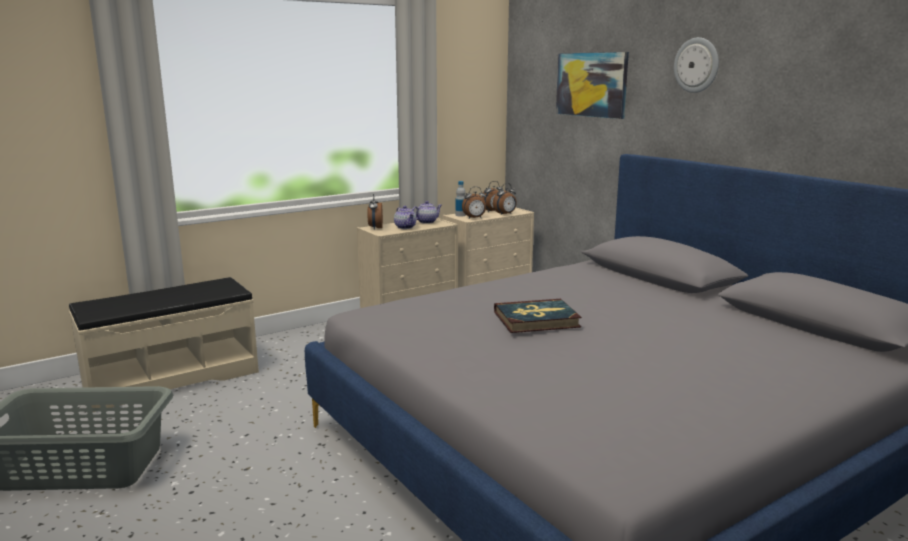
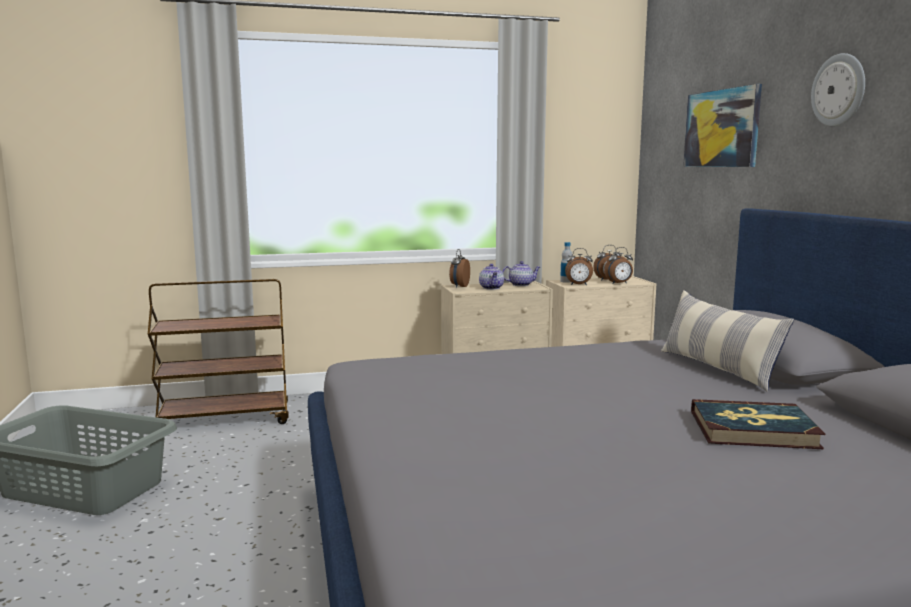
camera: 20 degrees right, 5 degrees down
(171, 378) = (225, 420): beige bench -> brown cart
(536, 320) = (542, 390): book -> book (753, 429)
(635, 286) = (717, 369): none -> pillow

